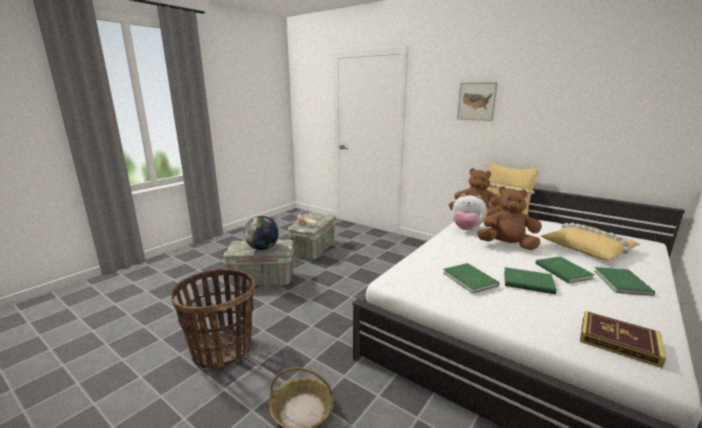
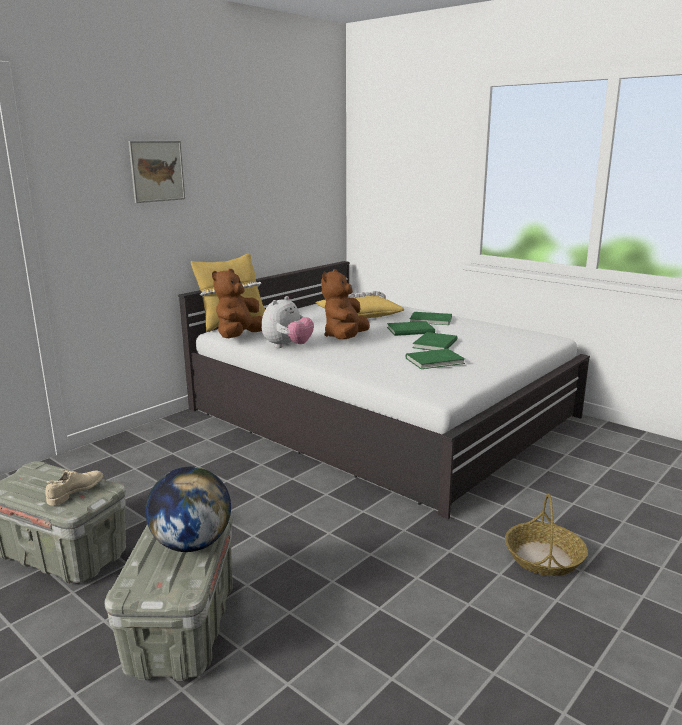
camera: 85 degrees left, 0 degrees up
(222, 350) = (438, 653): basket -> none
(618, 341) = (521, 338): book -> none

